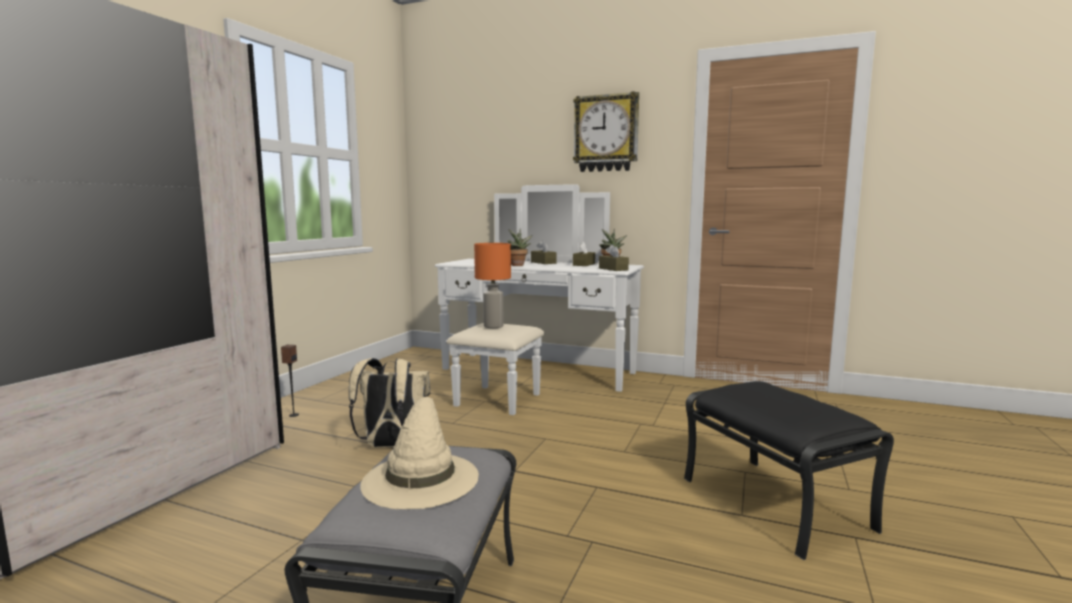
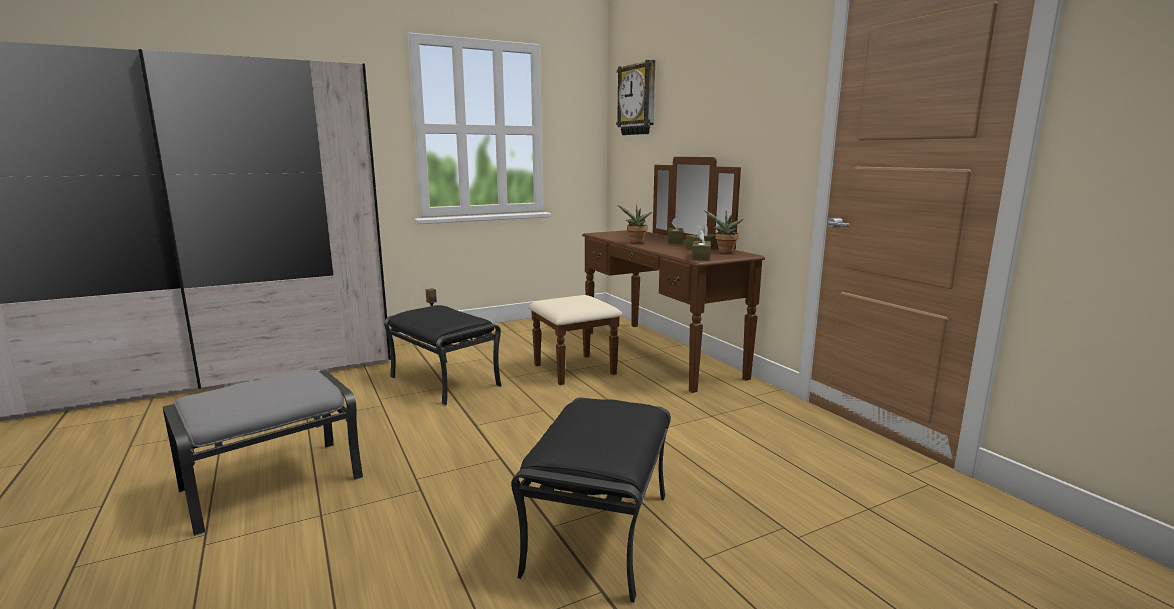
camera: 40 degrees right, 5 degrees up
(391, 446) = (443, 381): beige backpack -> black ottoman
(420, 478) = (259, 389): beige hat -> none
(494, 326) = (574, 300): orange table lamp -> none
(530, 377) = (641, 357): white dresser -> brown dresser
(606, 133) = (745, 97): wall clock -> wall clock (638, 99)

